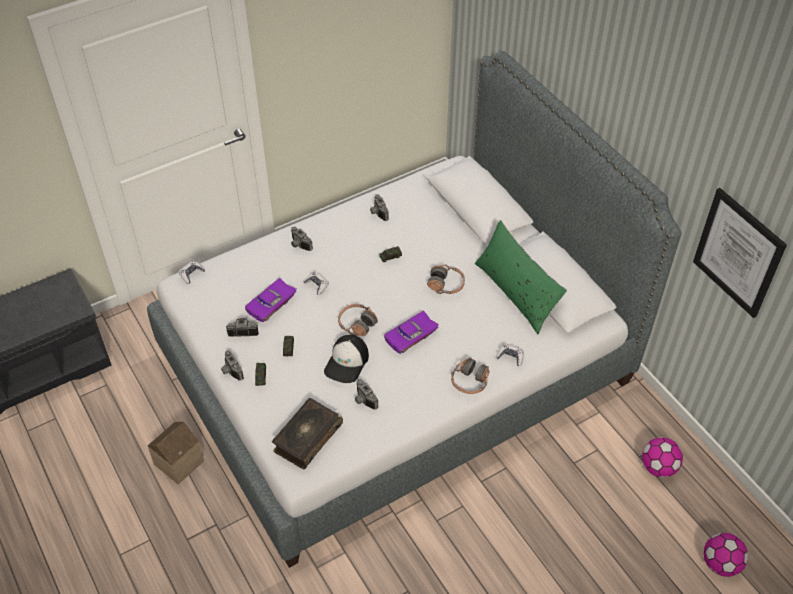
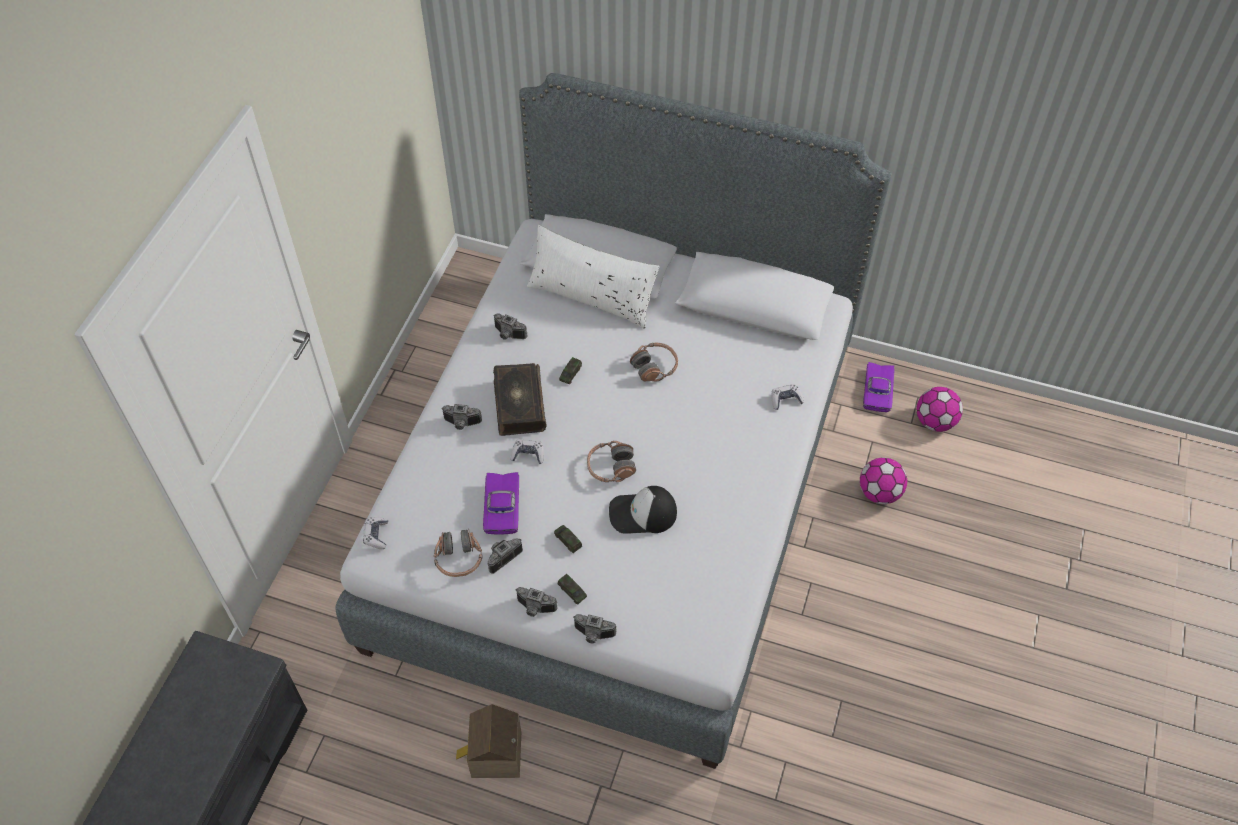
camera: 40 degrees left, 5 degrees up
(307, 438) = (684, 618): book -> book (518, 405)
(347, 362) = (642, 514): cap -> cap turned 105 degrees clockwise
(363, 401) = (698, 541): camera -> camera (593, 635)
(412, 337) = (677, 443): purple toy car -> purple toy car (879, 391)
(452, 221) = (592, 296): none -> white pillow
(470, 382) = (774, 450): headphones -> headphones (459, 558)
(516, 292) = (727, 331): green pillow -> none
(720, 564) = (1057, 472): football -> football (879, 493)
(738, 253) = (966, 161): picture -> none

